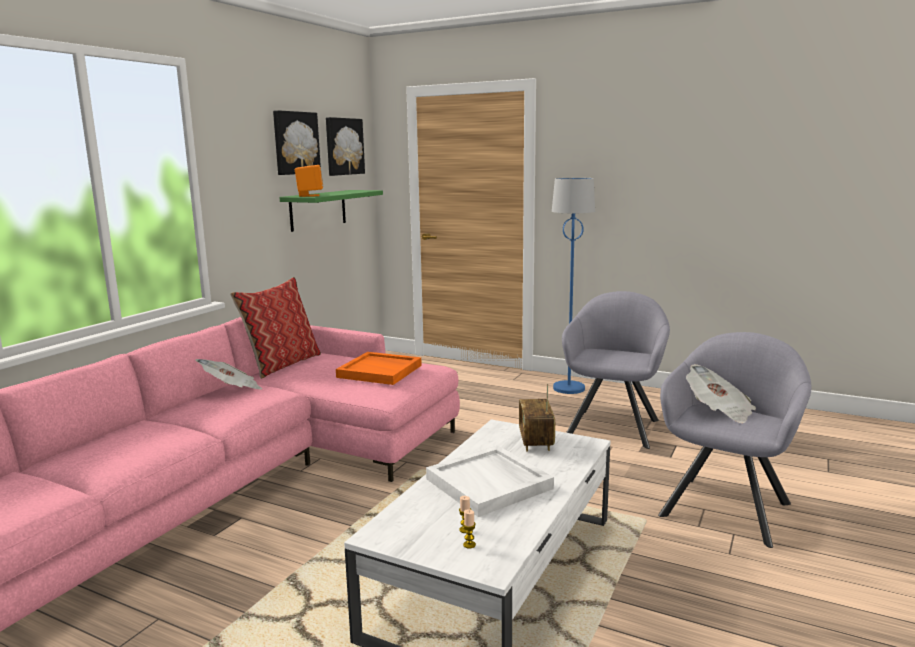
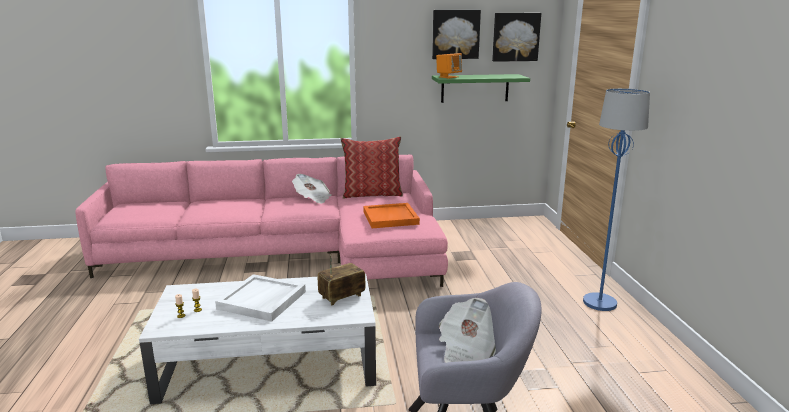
camera: 55 degrees right, 5 degrees up
(614, 425) = (553, 345): grey armchair -> none

